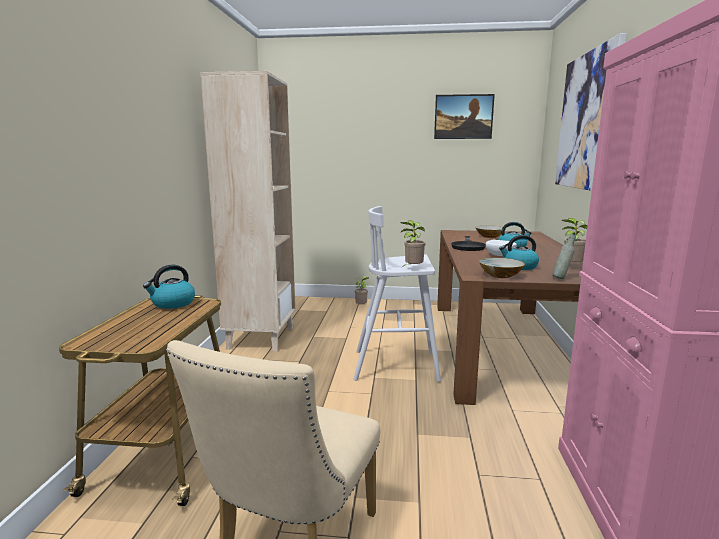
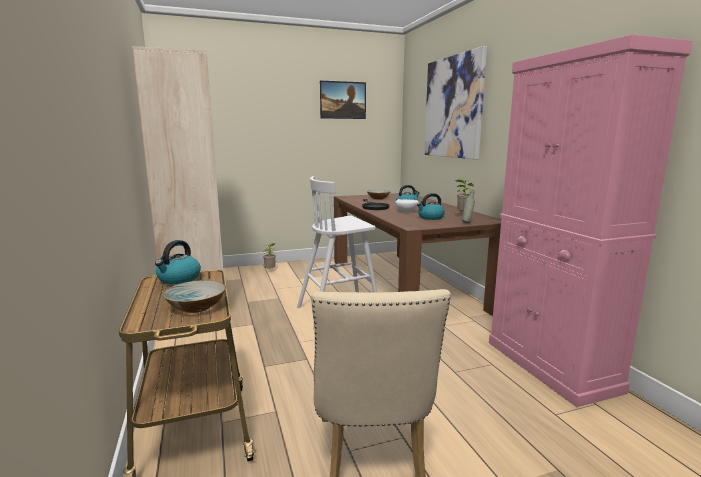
camera: 25 degrees left, 0 degrees up
(412, 269) = (356, 227): potted plant -> none
(500, 275) = (427, 224): bowl -> bowl (196, 307)

